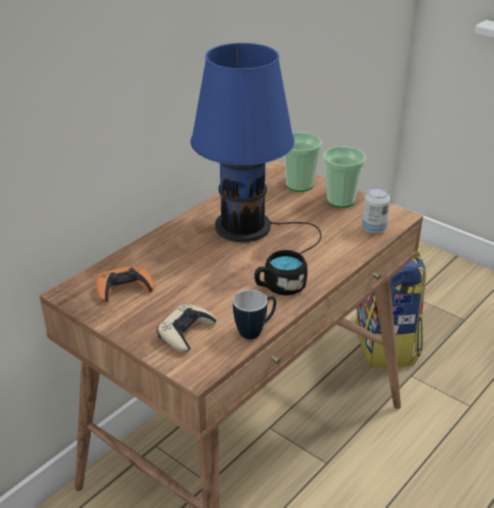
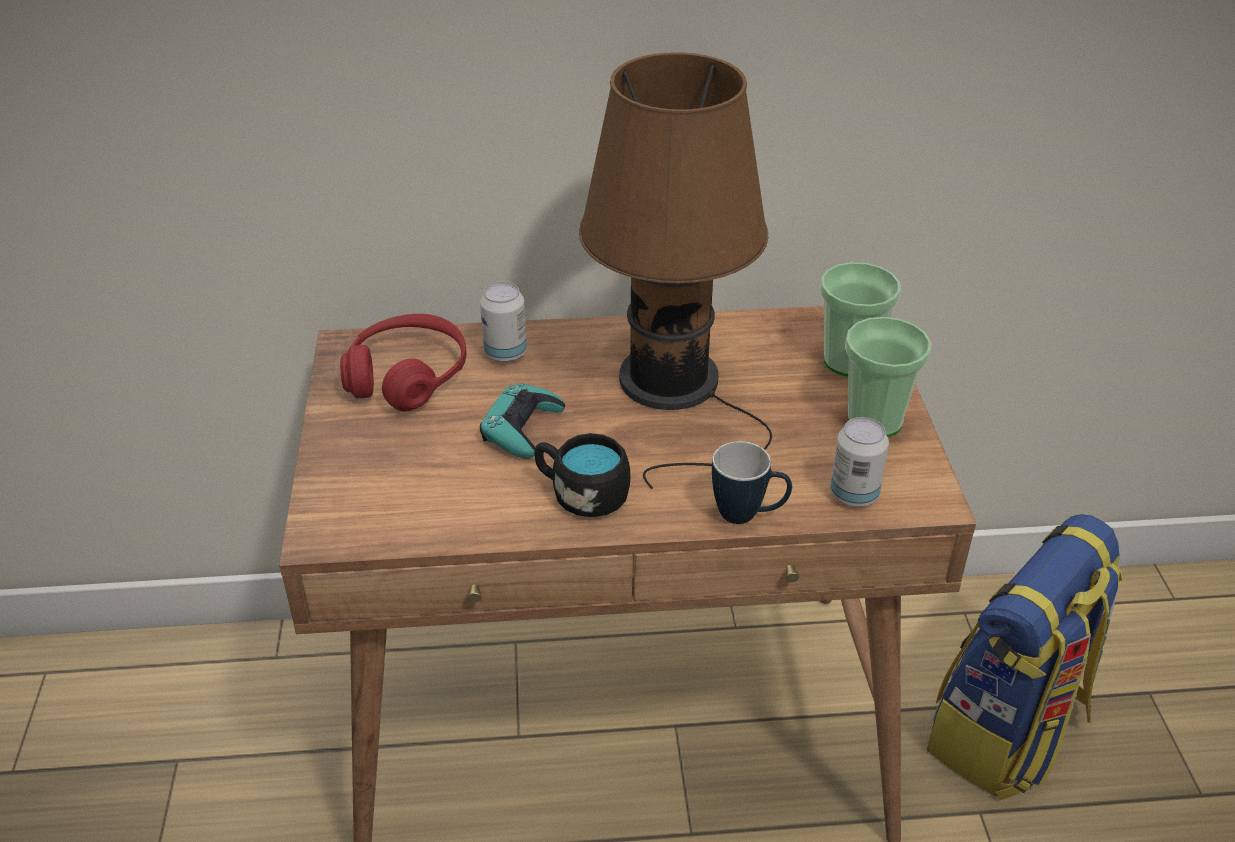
camera: 45 degrees right, 5 degrees up
(124, 289) = (407, 377): orange game controller -> red headphones
(155, 254) = (505, 353): none -> can
(186, 333) = (384, 478): beige game controller -> none
(213, 278) = (522, 428): none -> turquoise game controller
(249, 229) = (674, 387): blue table lamp -> brown table lamp
(255, 331) = (459, 532): mug -> mug (748, 515)

